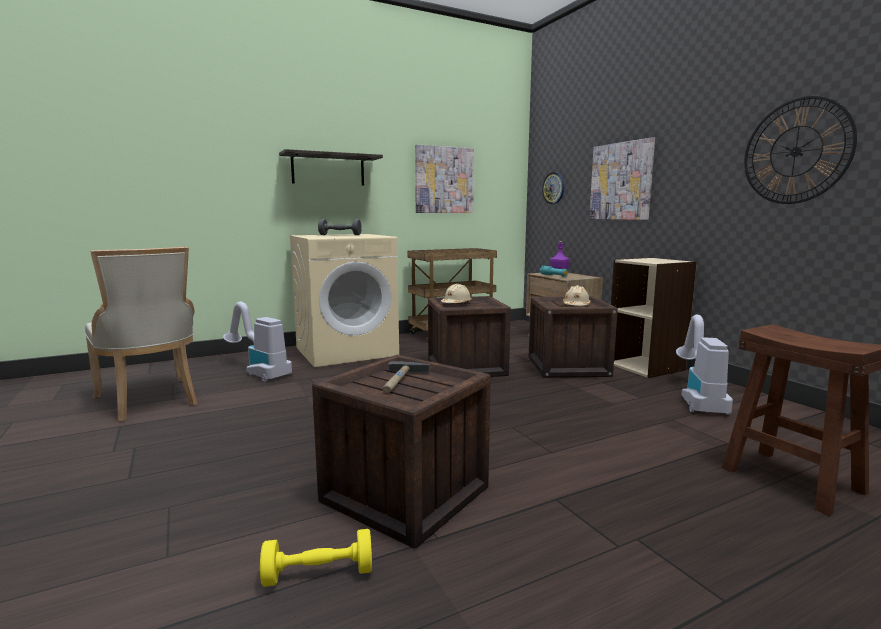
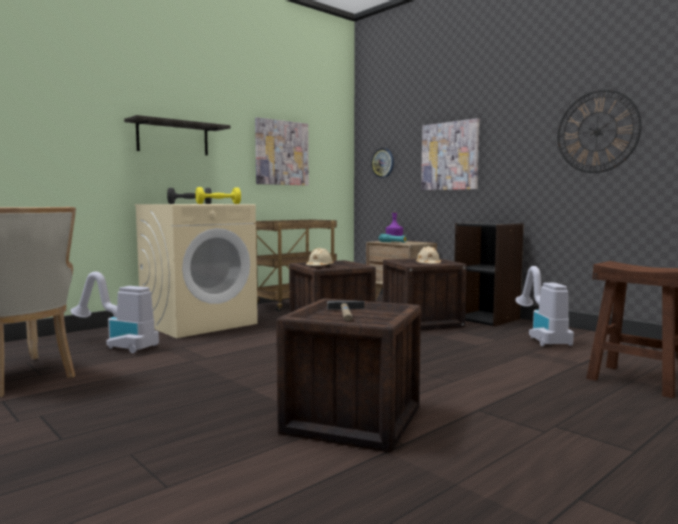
camera: 15 degrees left, 5 degrees down
(319, 574) = (323, 478): yellow dumbbell -> yellow dumbbell (218, 204)
(646, 366) = (486, 318): beige bookcase -> black bookcase

